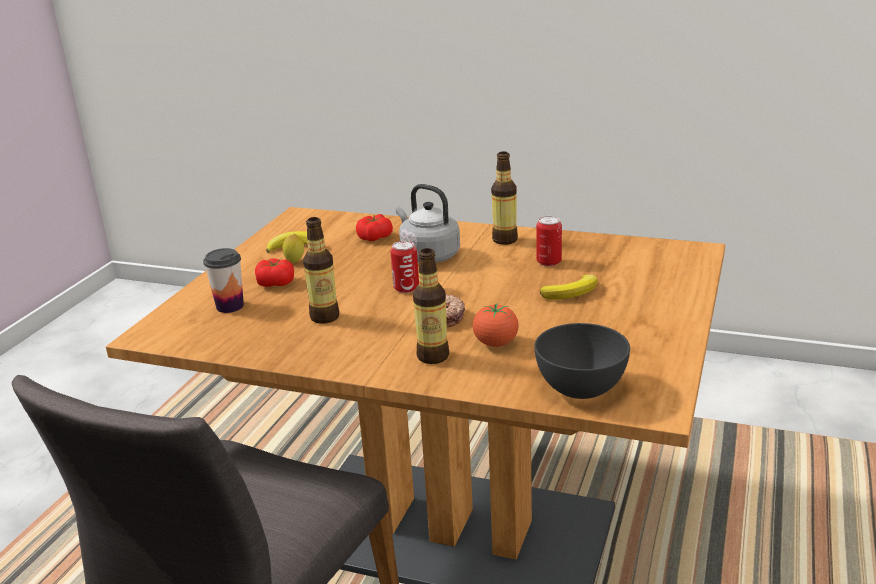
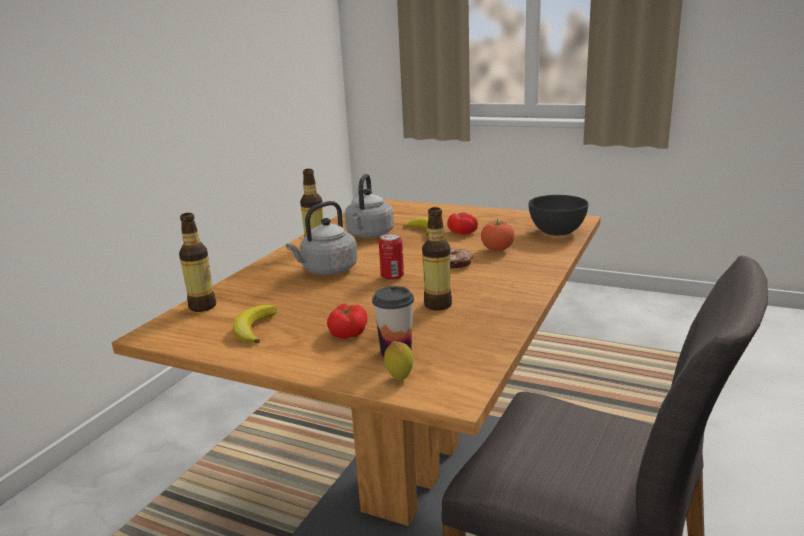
camera: 85 degrees left, 5 degrees down
(295, 262) = (298, 326): lemon -> lemon (399, 377)
(374, 237) = (264, 292): tomato -> tomato (462, 232)
(433, 356) = (515, 266): bottle -> bottle (202, 306)
(549, 262) = (369, 235): can -> grey kettle

